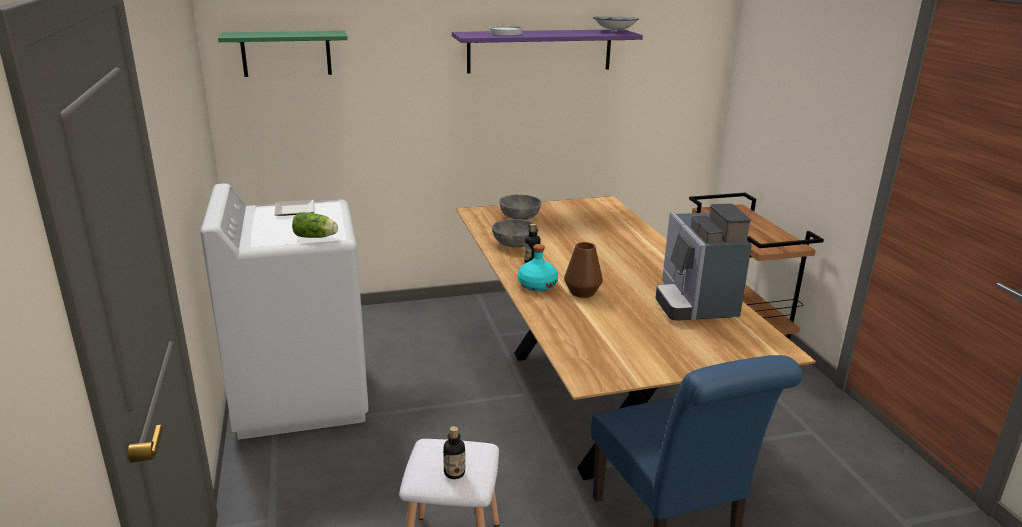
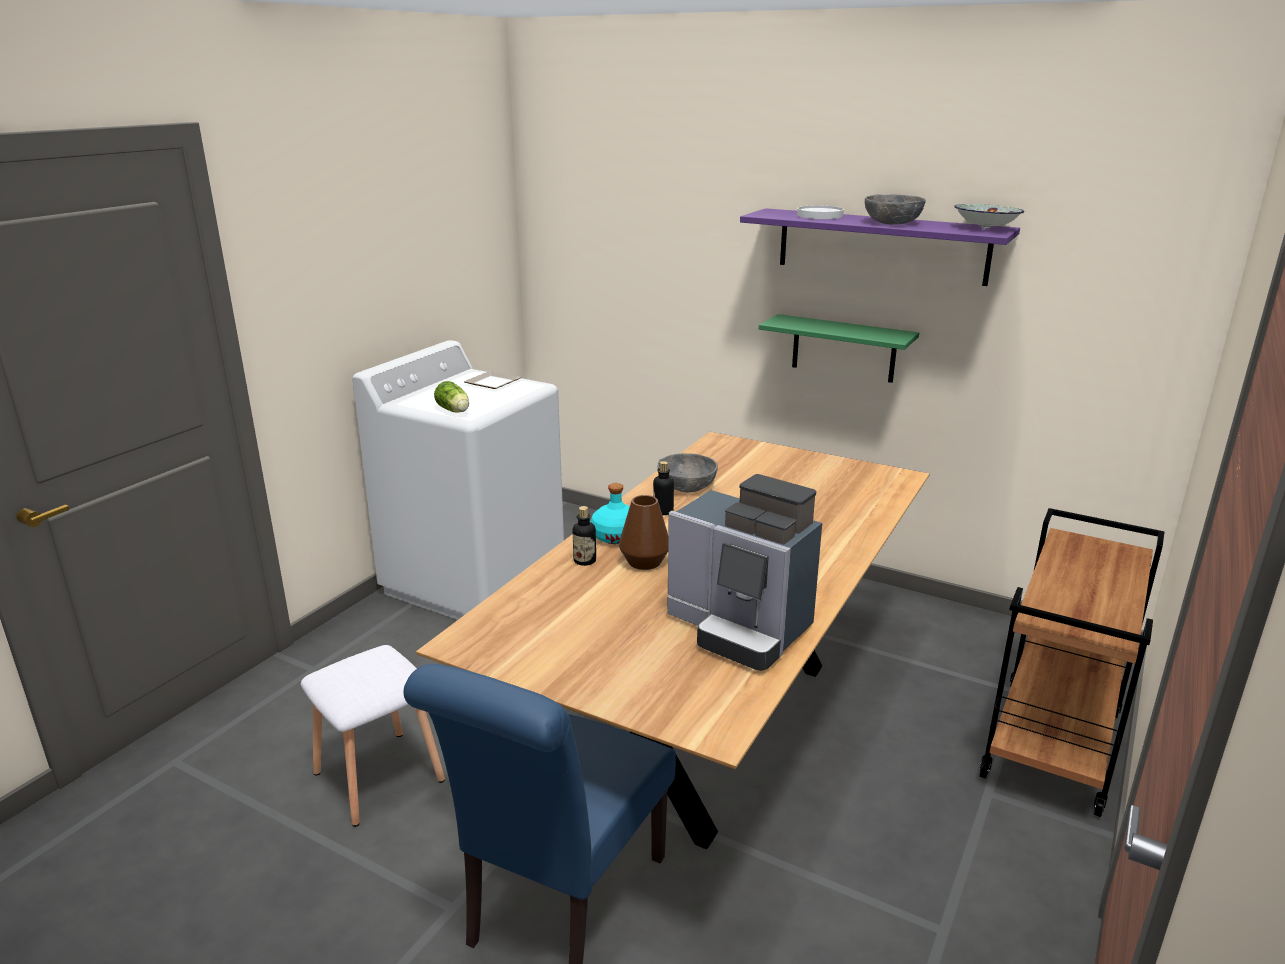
camera: 45 degrees right, 0 degrees up
(286, 53) = (589, 216): green shelf -> green shelf (843, 348)
(454, 473) = (348, 685): bottle -> bottle (584, 561)
(519, 217) = (755, 461): grey bowl -> grey bowl (892, 223)
(694, 303) = (740, 629): coffee machine -> coffee machine turned 90 degrees counterclockwise

